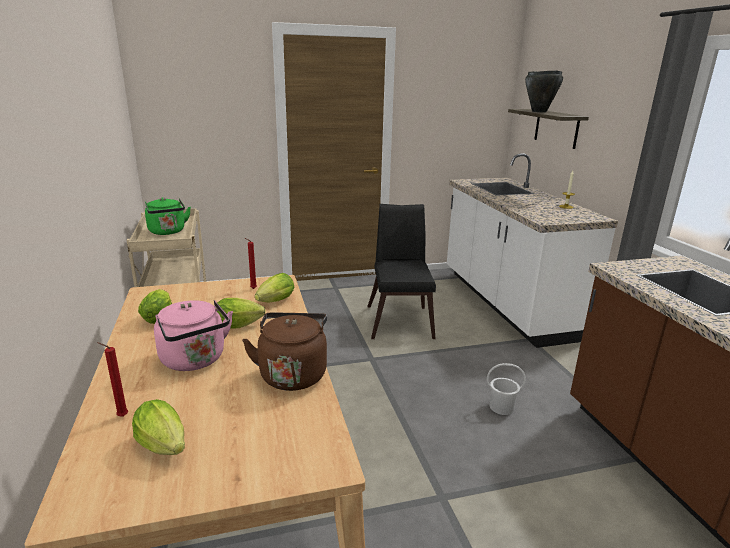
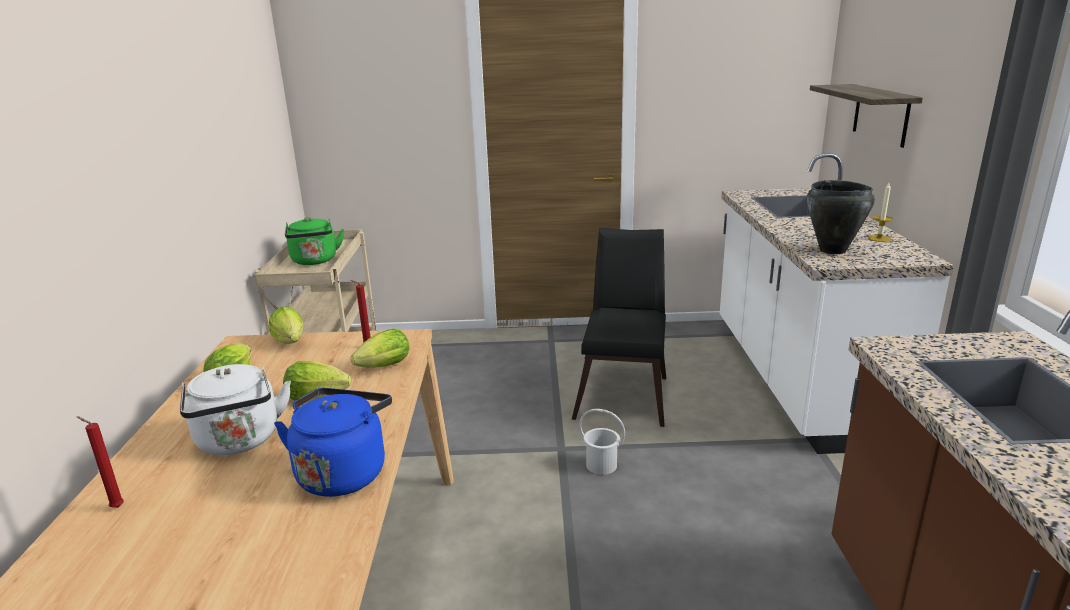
camera: 15 degrees right, 0 degrees up
(165, 448) = (137, 555): lettuce -> lettuce (291, 343)
(195, 360) = (240, 442): pink kettle -> white kettle
(293, 373) = (343, 472): brown kettle -> blue kettle
(501, 407) = (723, 541): white bucket -> white bucket (601, 465)
(539, 111) = (851, 89): black cooking pot -> black cooking pot (832, 250)

